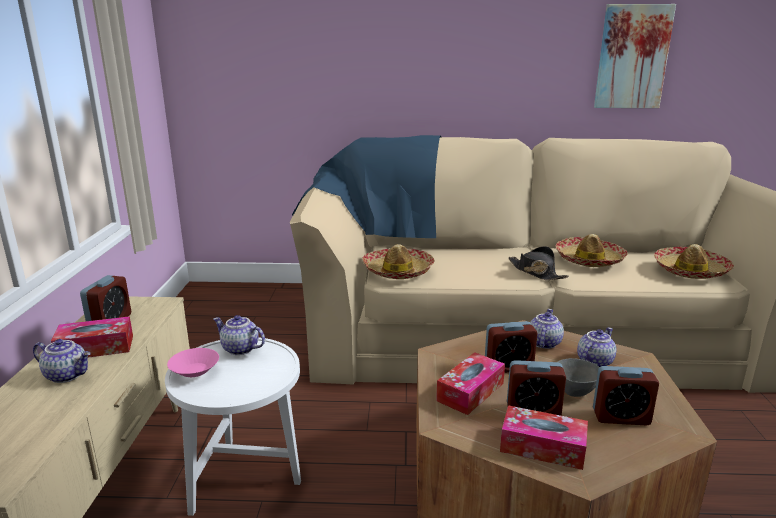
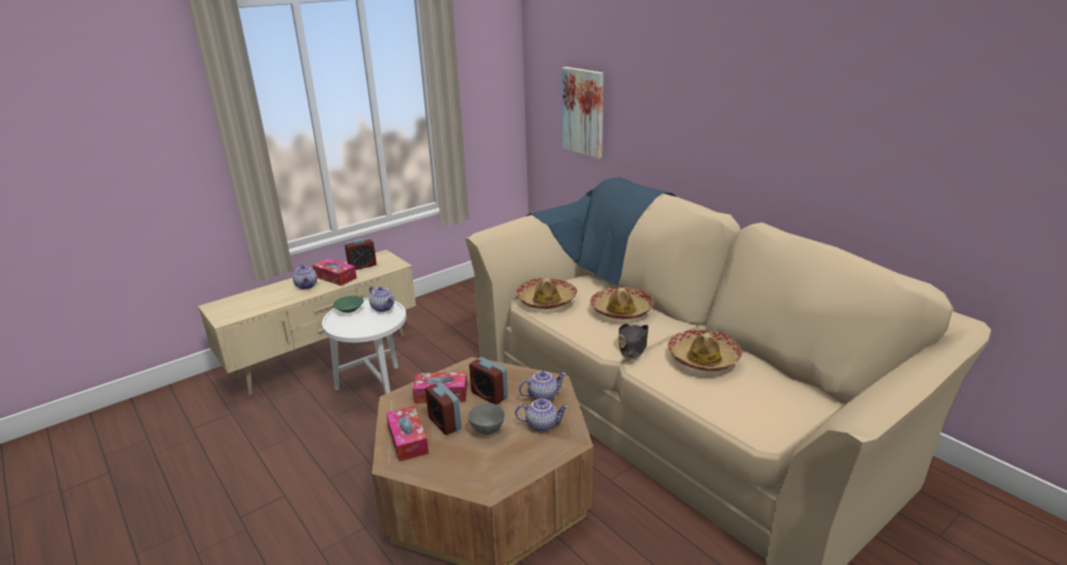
camera: 50 degrees right, 5 degrees up
(194, 371) = (349, 309): pink bowl -> green bowl
(239, 349) = (383, 308): teapot -> teapot turned 150 degrees clockwise
(621, 417) = (475, 458): alarm clock -> none
(632, 57) = (896, 151): picture -> picture (583, 112)
(690, 271) = (769, 412): hat -> hat (621, 310)

